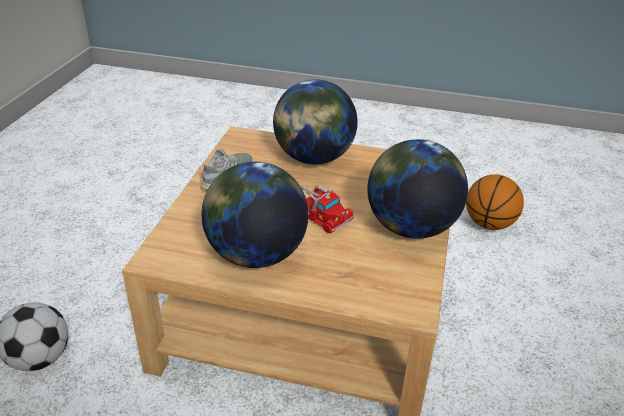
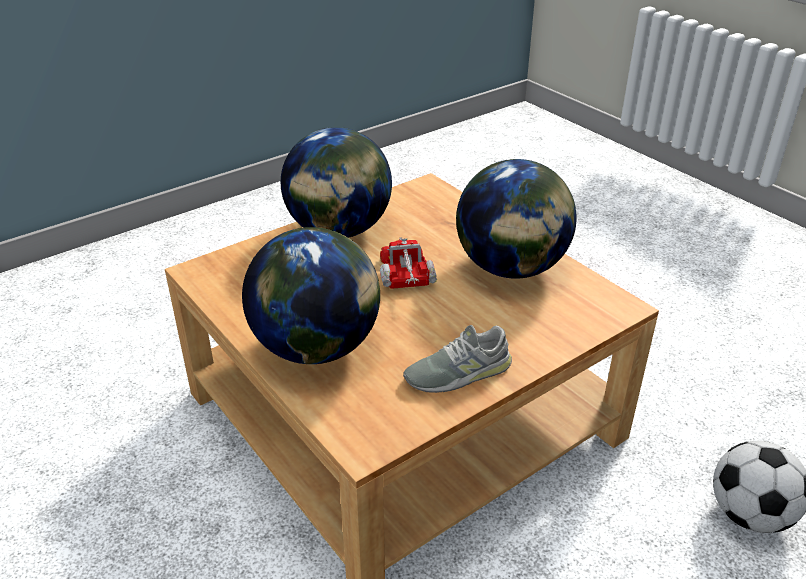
camera: 140 degrees left, 0 degrees up
(489, 224) = (84, 392): basketball -> none

